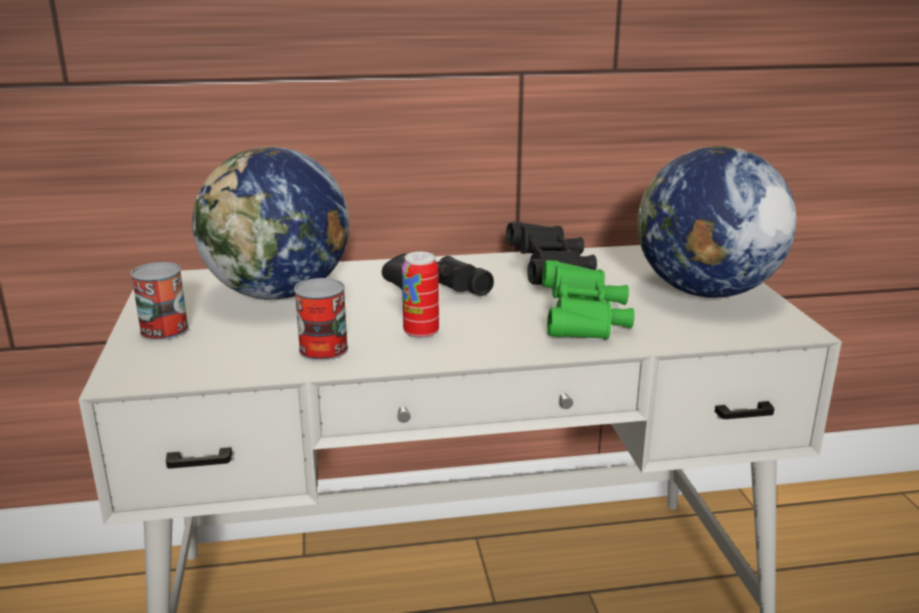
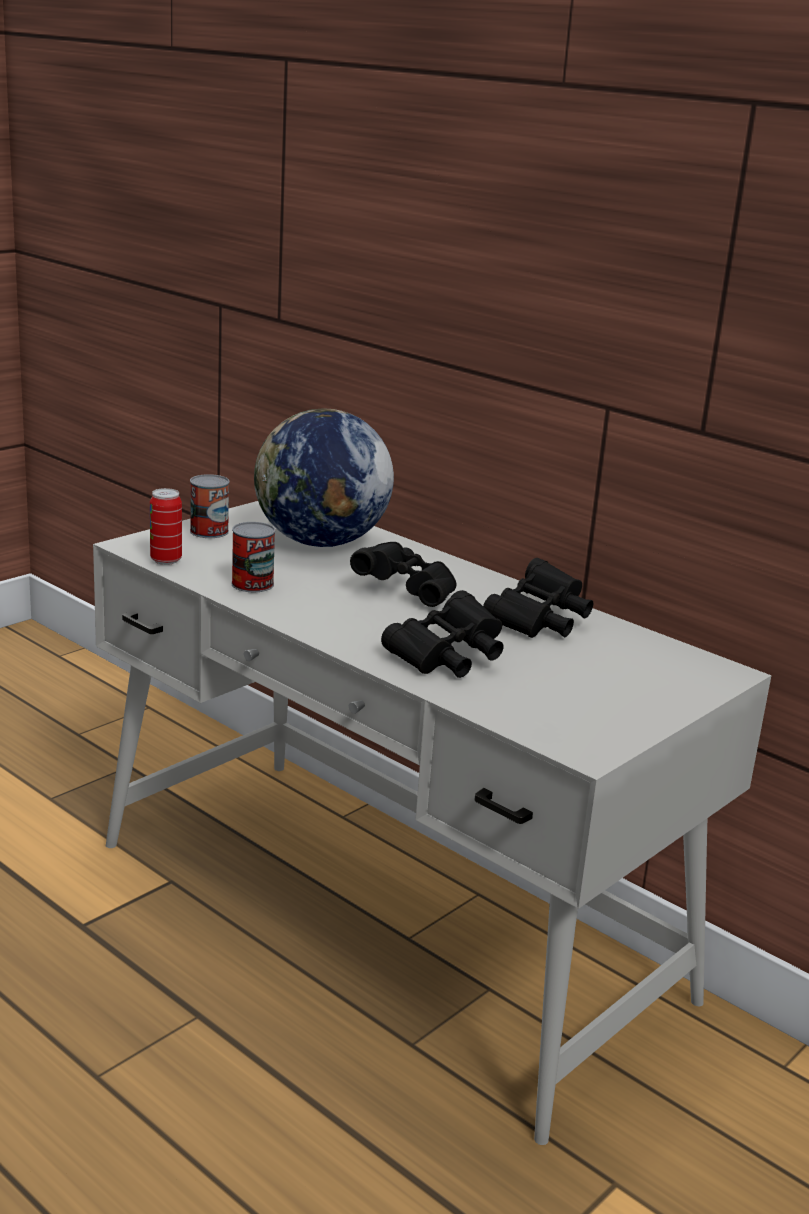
camera: 50 degrees right, 0 degrees up
(421, 333) = (328, 606): can -> can (166, 560)
(584, 322) = (447, 658): green binoculars -> black binoculars
(705, 292) = (610, 696): globe -> none

